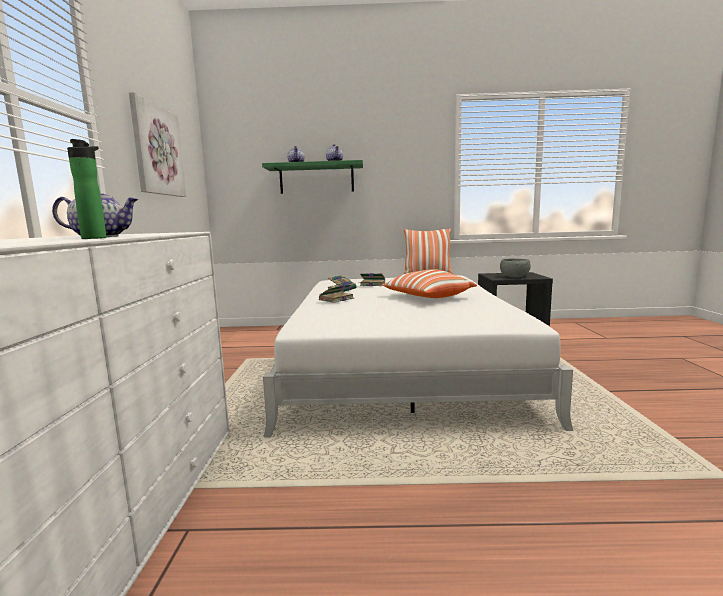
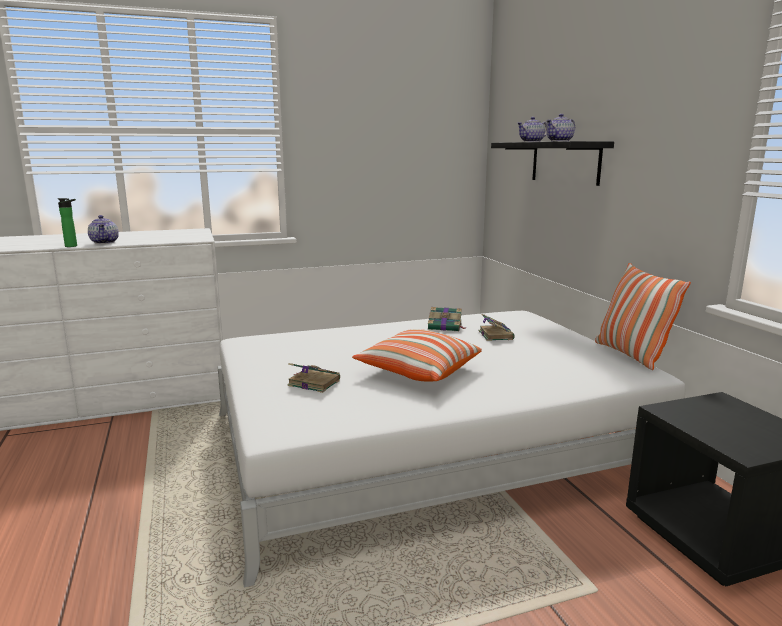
camera: 70 degrees right, 5 degrees up
(157, 151) = (377, 140): picture -> none
(316, 179) = (565, 162): green shelf -> black shelf
(335, 299) = (374, 332): book -> book (313, 383)
(514, 277) = (711, 424): grey bowl -> none

